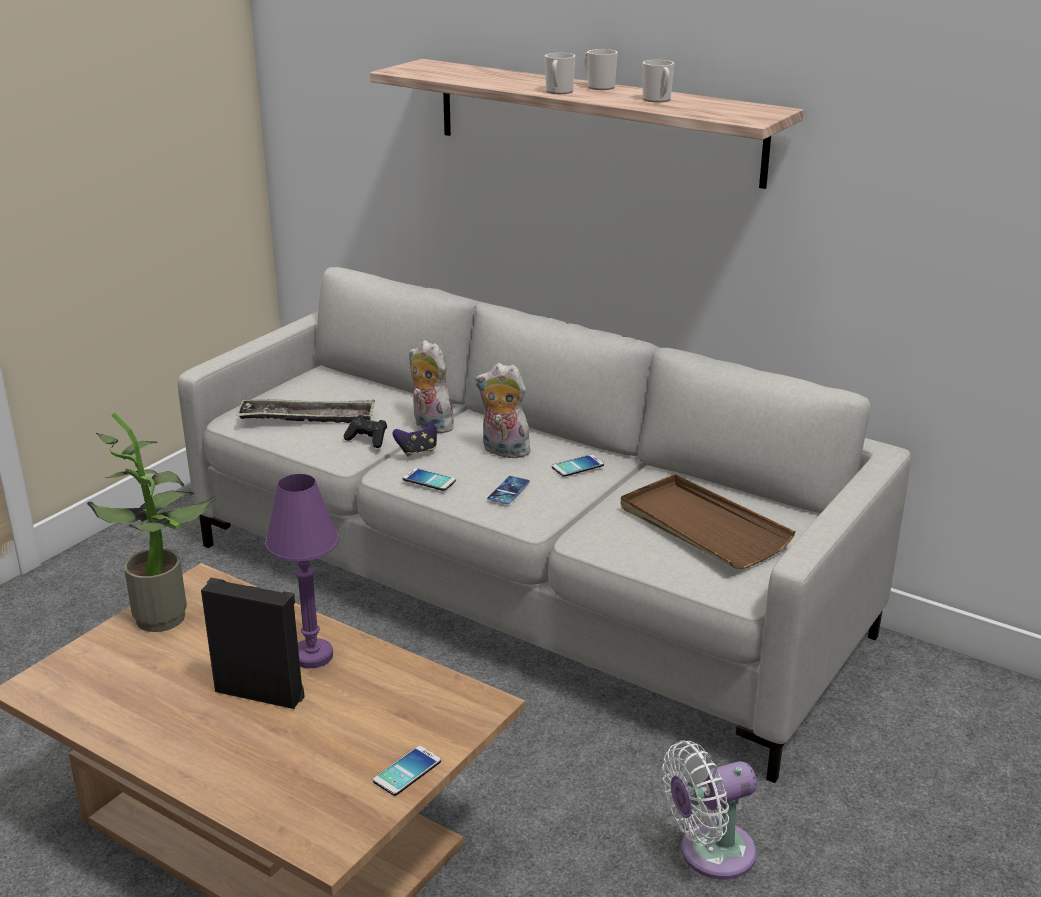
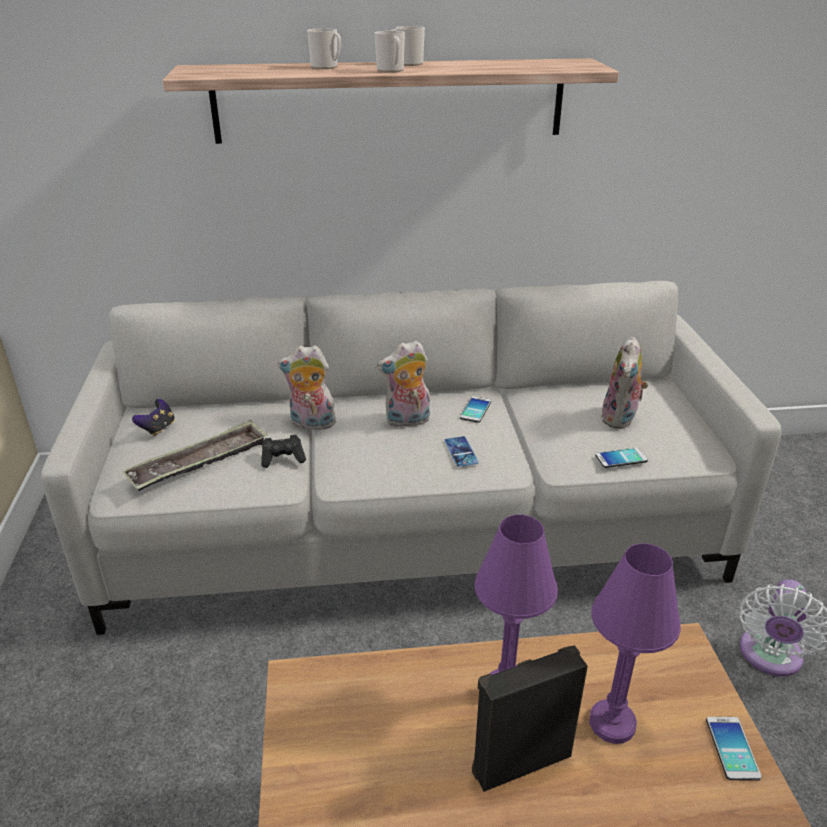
camera: 40 degrees left, 5 degrees up
(168, 614) = (316, 738): potted plant -> none
(350, 711) = (612, 723): none -> purple table lamp
(417, 451) = (341, 450): game controller -> game controller (158, 428)
(429, 480) = (389, 472): phone -> phone (621, 458)
(658, 100) = (484, 65): mug -> mug (326, 67)
(702, 527) = (621, 419): brown tray -> plush toy

